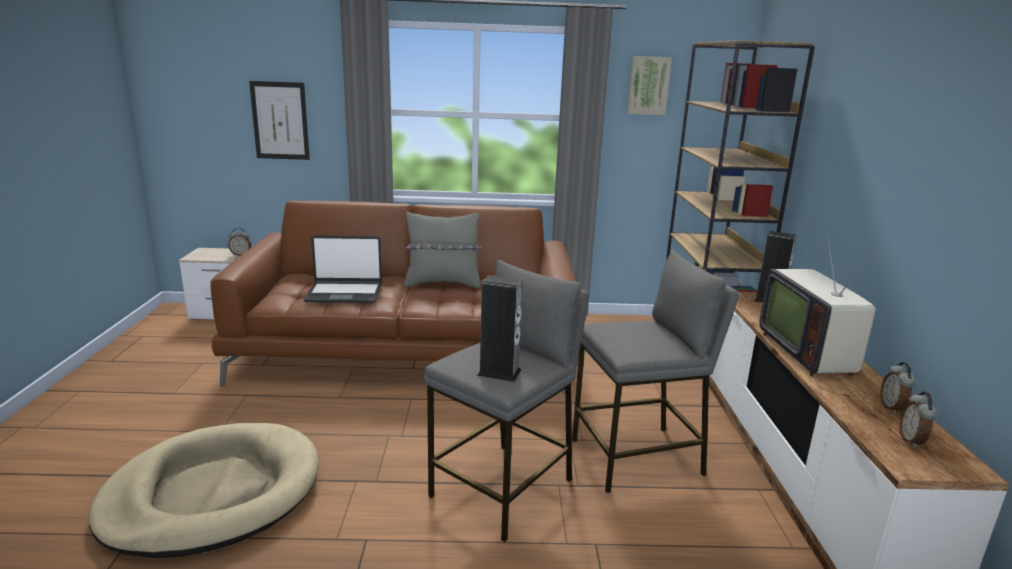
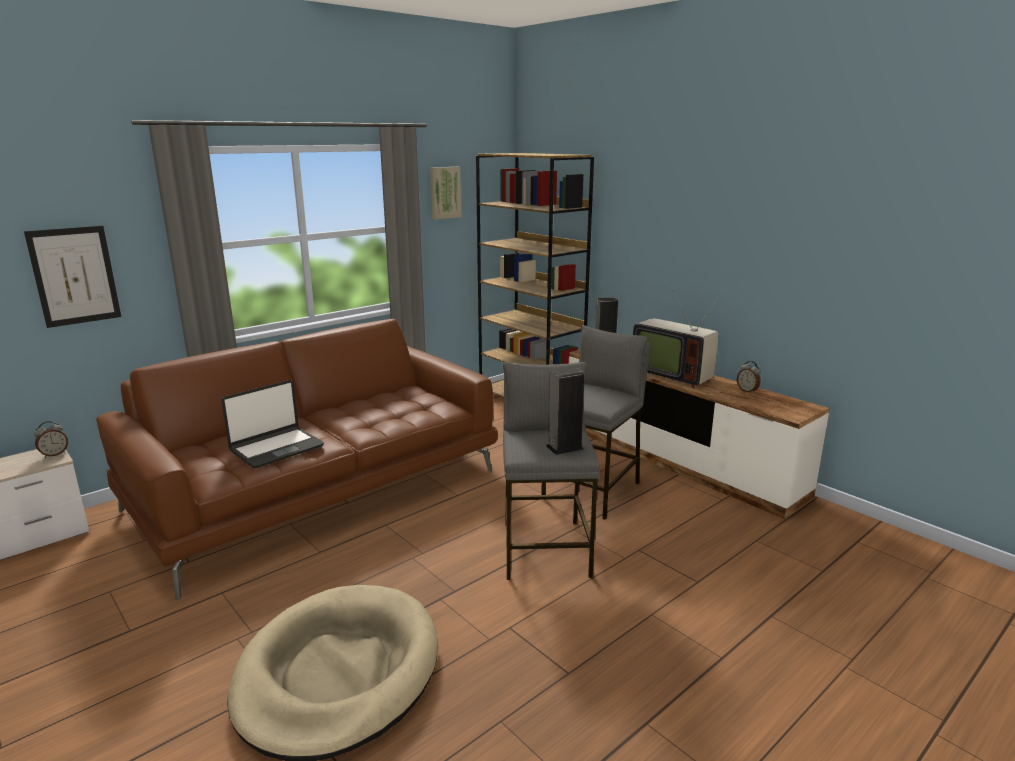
camera: 40 degrees left, 0 degrees up
(443, 283) = (346, 411): grey pillow -> none
(912, 441) = (777, 404): alarm clock -> none

